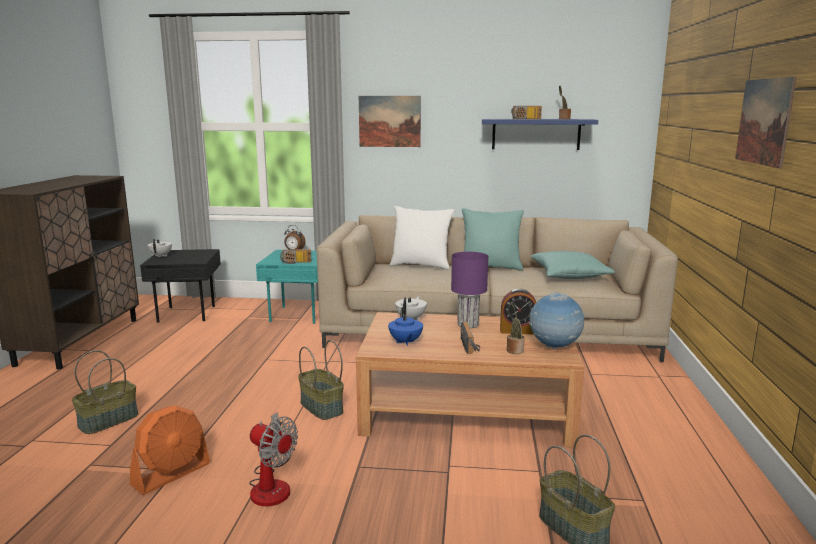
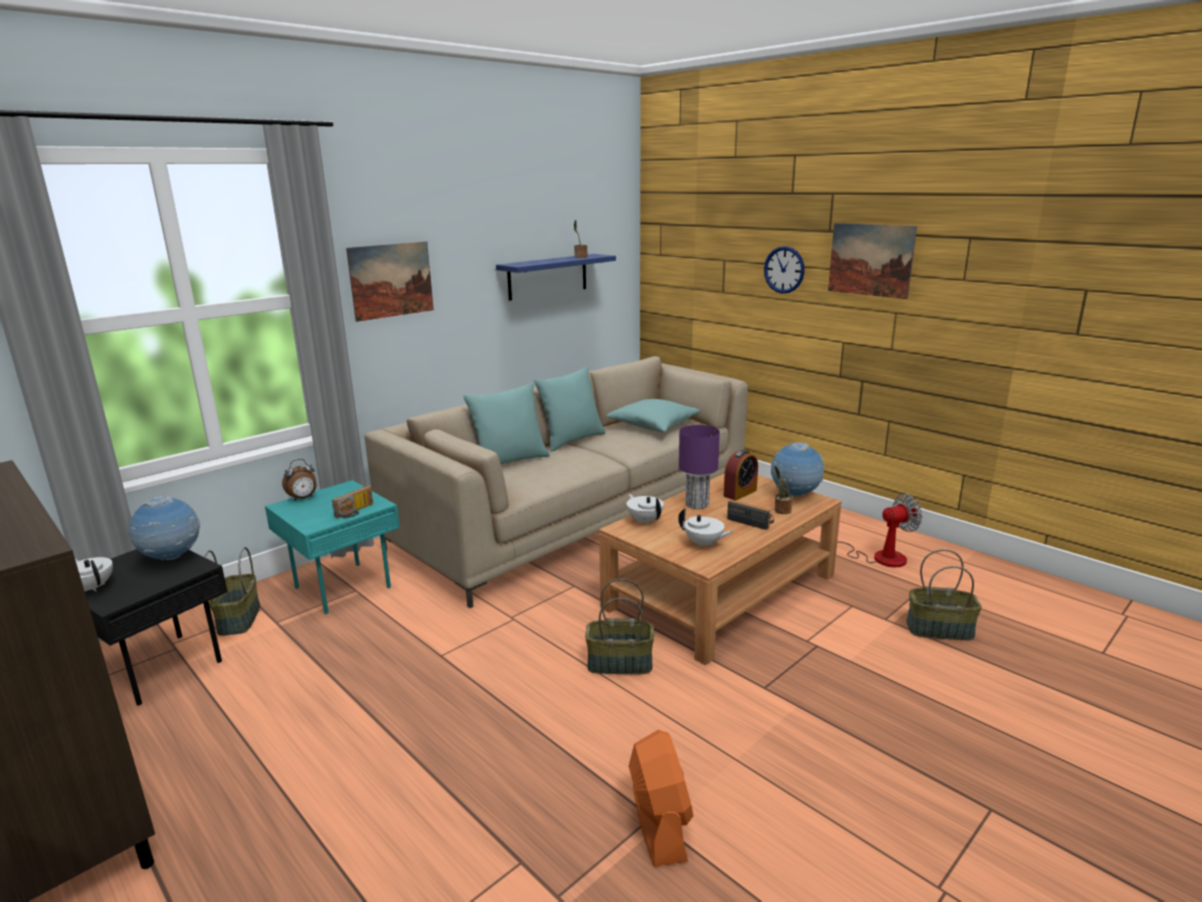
camera: 50 degrees left, 5 degrees up
(108, 420) = (440, 846): basket -> basket (238, 619)
(201, 255) = (172, 558): none -> globe
(272, 484) = (750, 753): fan -> fan (877, 556)
(405, 342) = (704, 544): blue teapot -> white teapot
(421, 265) = (509, 461): white pillow -> turquoise pillow
(526, 119) = (551, 261): radio -> none
(717, 136) = (784, 270): none -> wall clock

